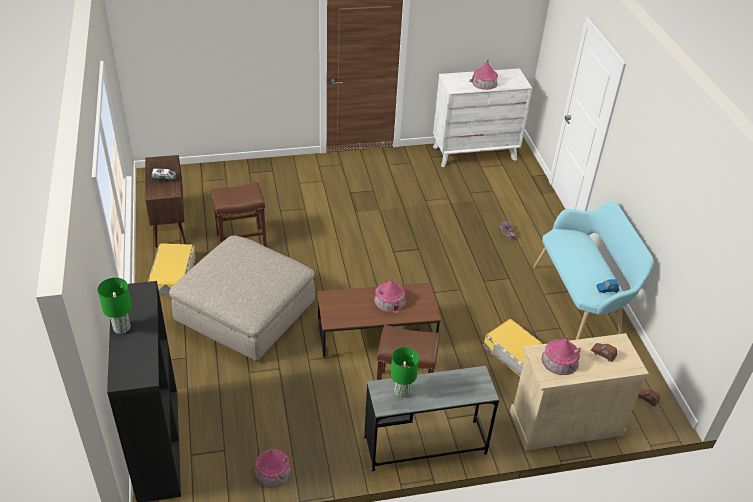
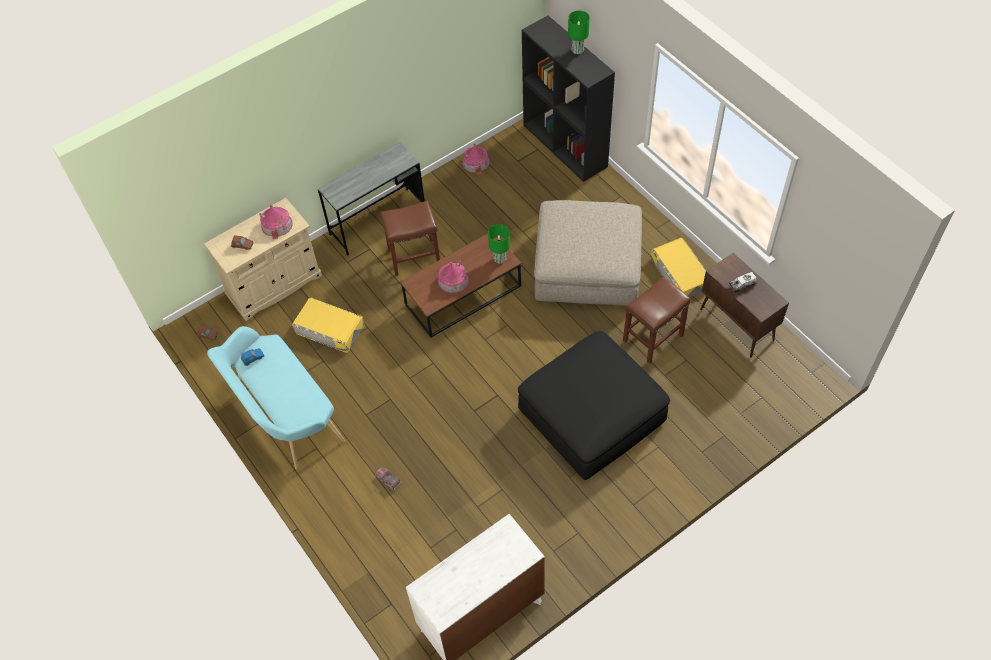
camera: 160 degrees right, 15 degrees up
(330, 214) = (591, 415): none -> black ottoman
(402, 392) = (390, 164): green table lamp -> green table lamp (499, 258)
(484, 82) = (474, 565): toy house -> none

